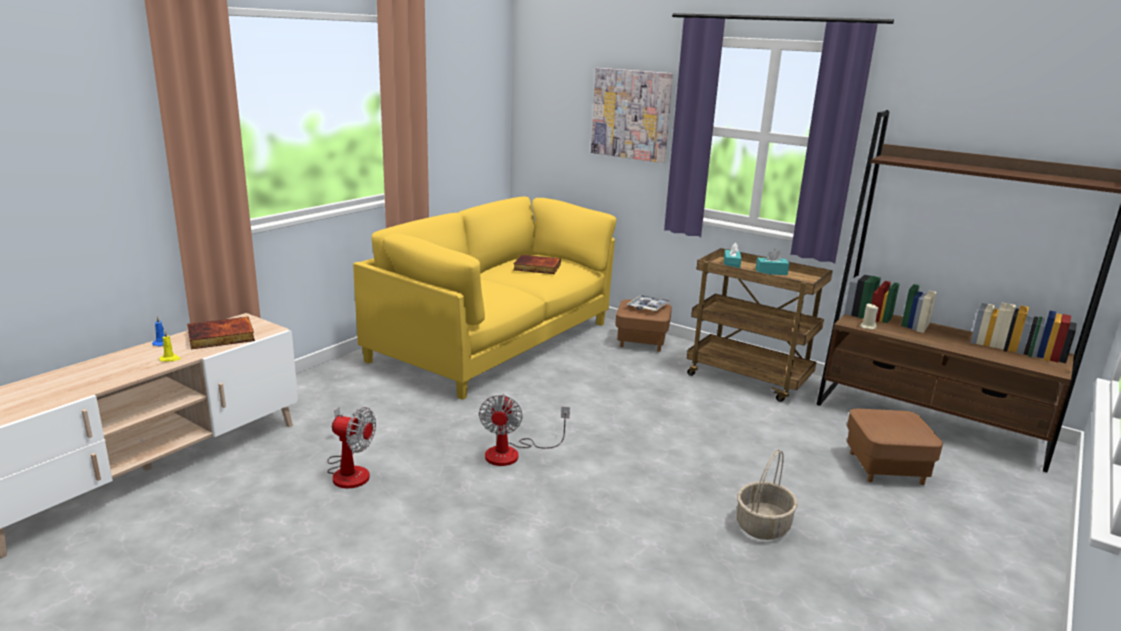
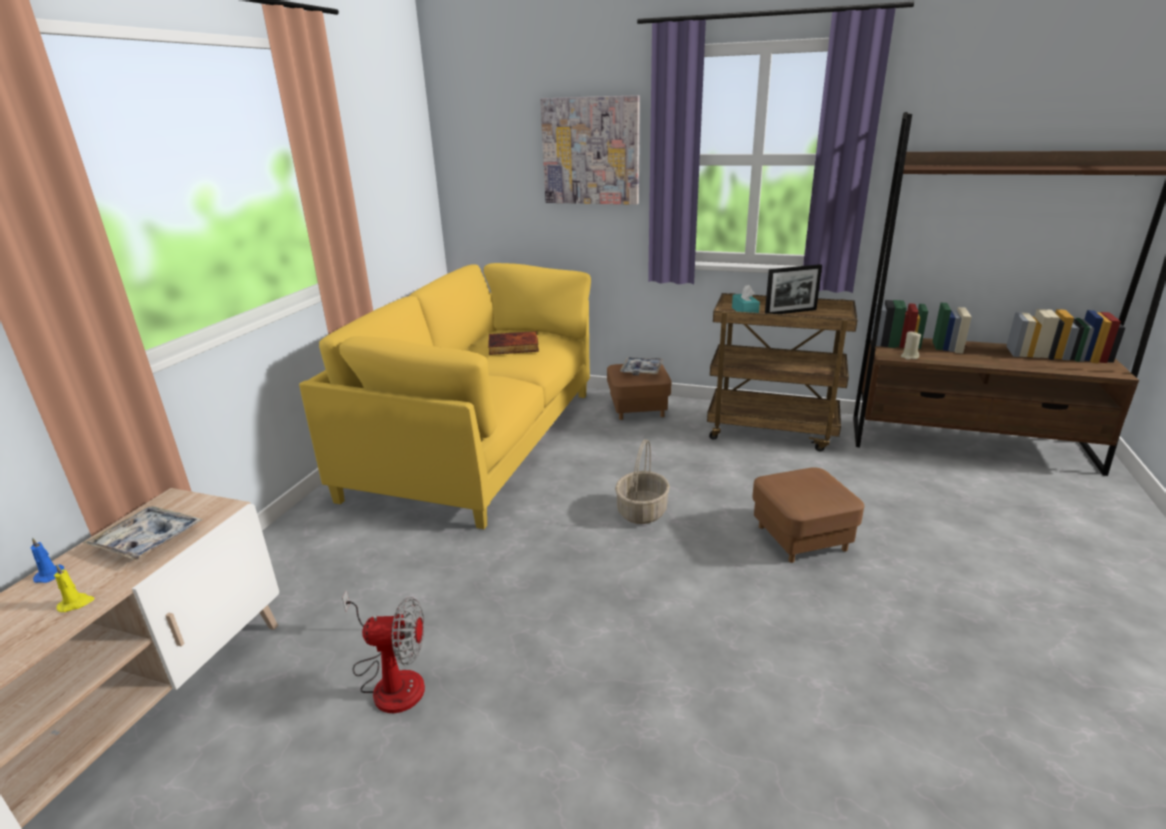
camera: 15 degrees left, 5 degrees up
(220, 337) = (147, 540): book -> tray
(513, 453) = (587, 592): fan -> none
(762, 525) = (919, 618): basket -> basket (641, 511)
(771, 272) = (790, 312): turquoise tissue box -> picture frame
(885, 468) = (973, 507): brown ottoman -> brown ottoman (801, 537)

